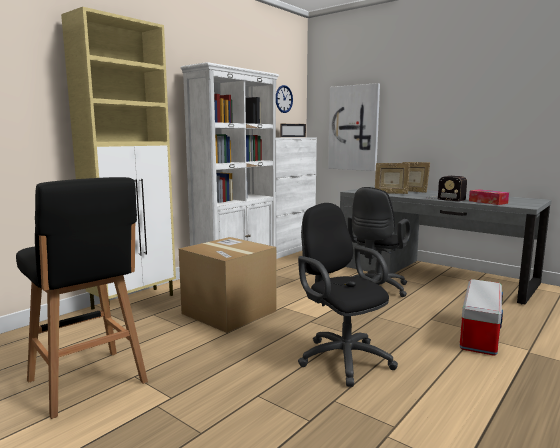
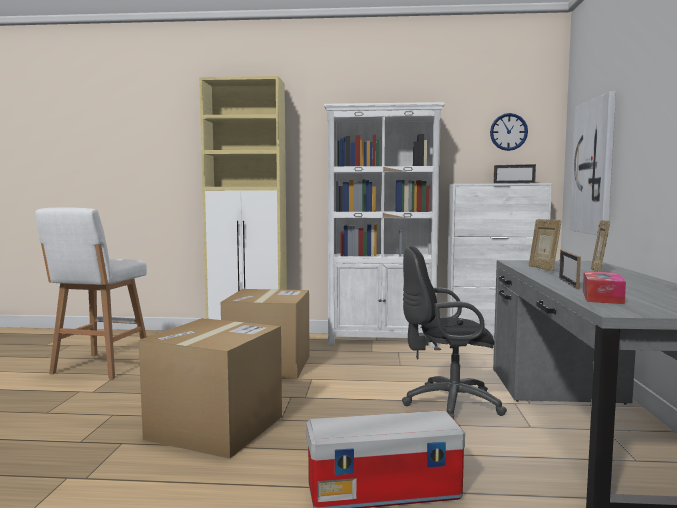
camera: 55 degrees right, 5 degrees down
(88, 383) = (100, 367): black stool -> white stool
(341, 357) = (215, 428): black office chair -> cardboard box
(444, 198) = (568, 283): radio -> picture frame

